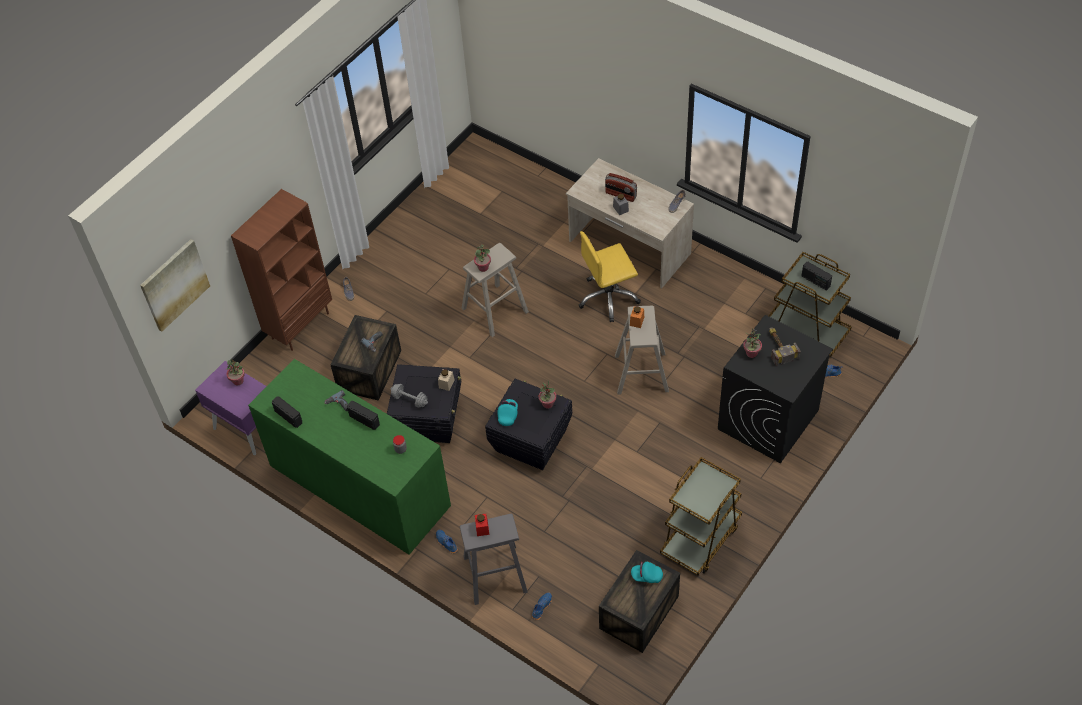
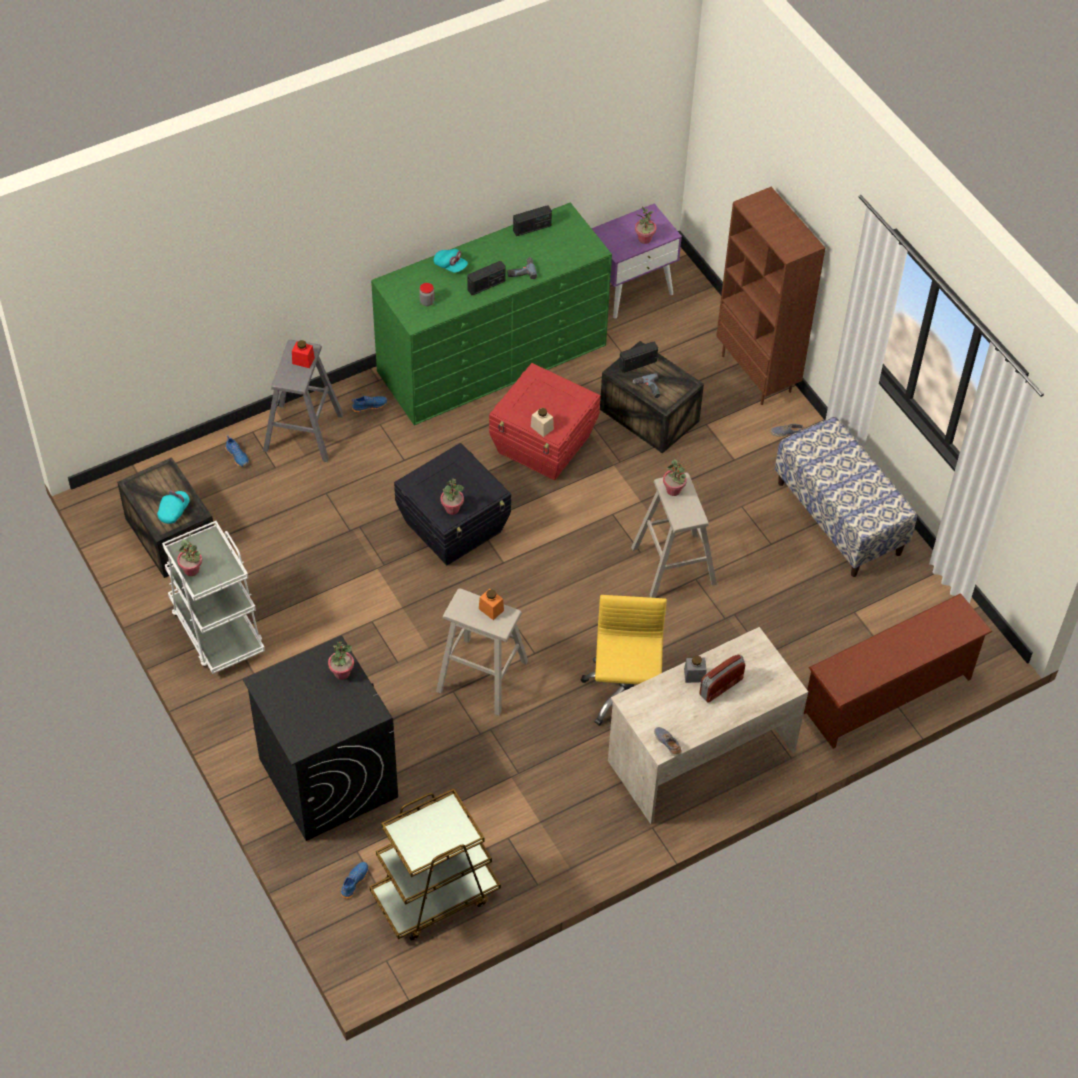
camera: 110 degrees right, 0 degrees up
(174, 284) = (722, 127): picture -> none
(408, 243) = (839, 518): none -> bench
(410, 400) = (539, 388): grey dumbbell -> none
(429, 419) = (544, 445): black storage box -> red storage box
(508, 415) = (460, 467): turquoise cap -> turquoise cap (450, 266)
(534, 181) = (888, 696): none -> brown shoe rack
(700, 539) = (217, 630): brown cart -> white cart
(717, 496) = (191, 570): none -> potted plant
(778, 346) = (333, 706): hammer -> none
(815, 281) = (429, 831): radio -> radio (637, 363)

